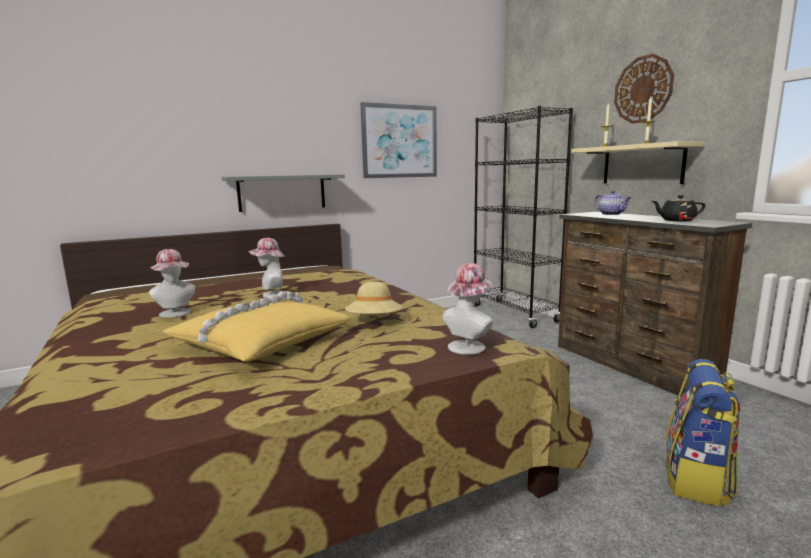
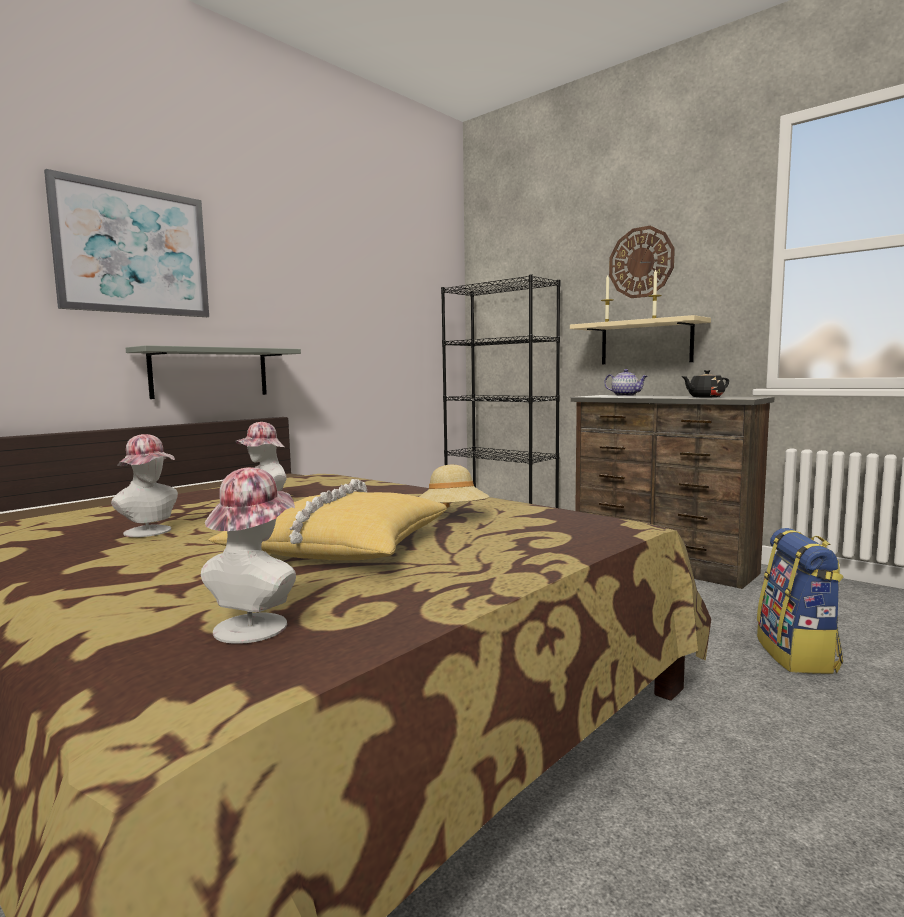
camera: 20 degrees left, 5 degrees down
(399, 141) = (355, 311): picture -> picture (133, 251)
(469, 345) = (596, 526): hat -> hat (257, 624)

